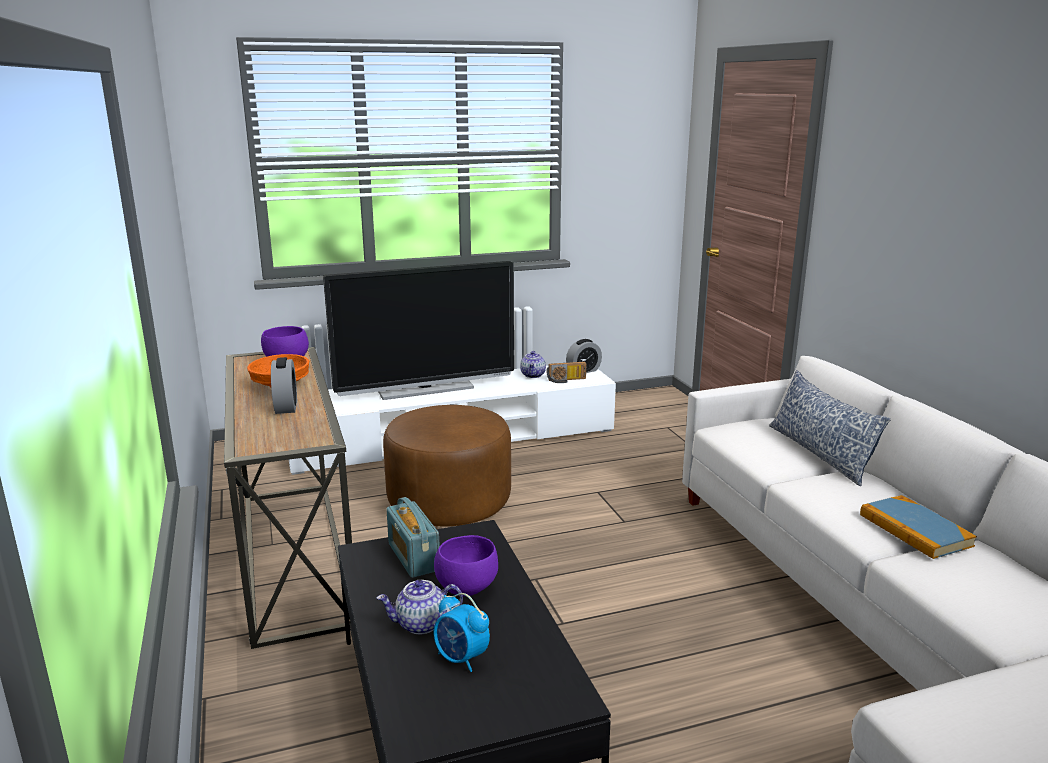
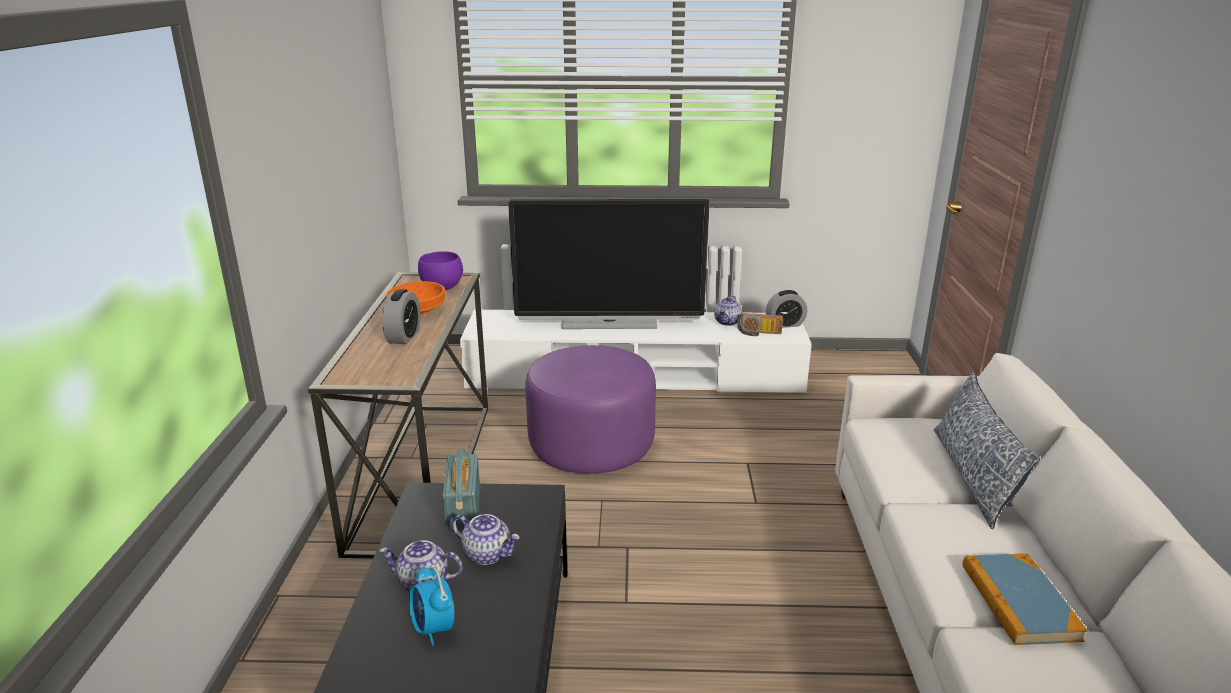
camera: 20 degrees right, 5 degrees up
(449, 502) = (591, 446): brown ottoman -> purple ottoman
(466, 588) = (488, 554): purple bowl -> teapot

